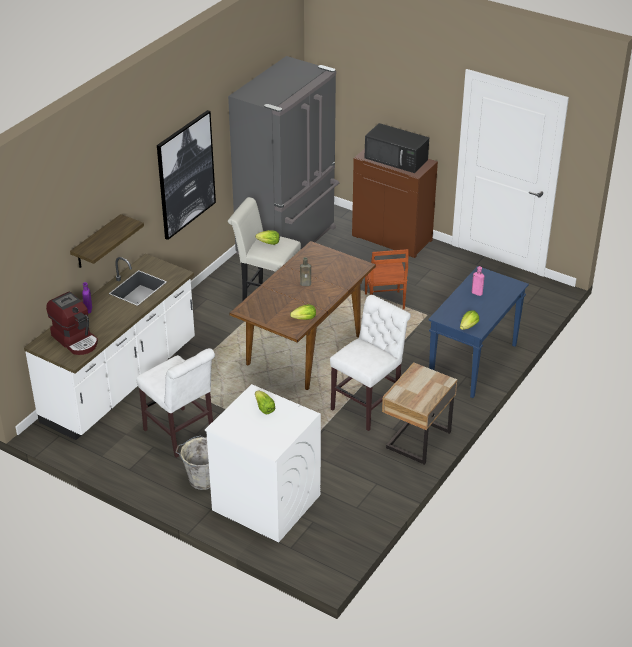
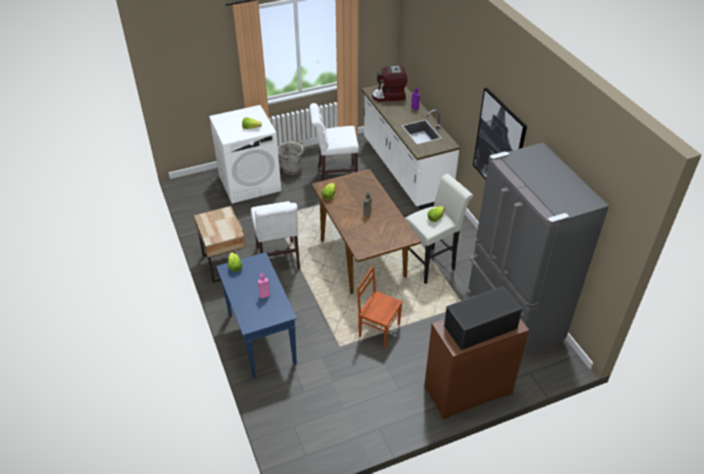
camera: 125 degrees right, 5 degrees up
(97, 242) = (442, 89): shelf -> none

